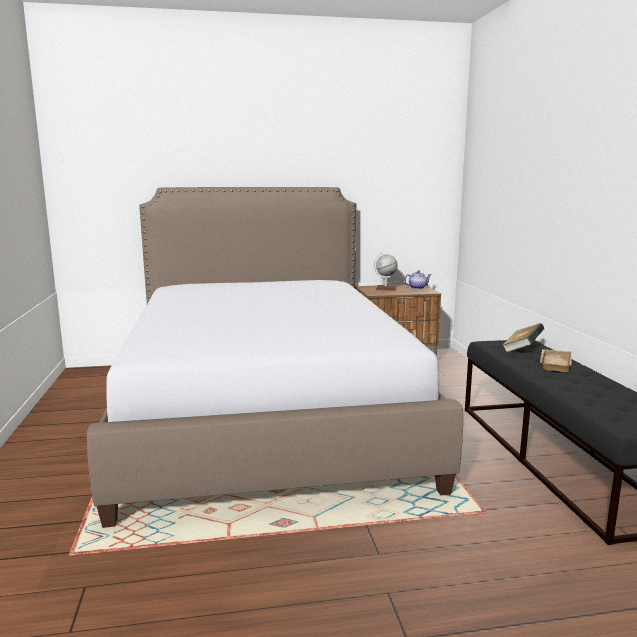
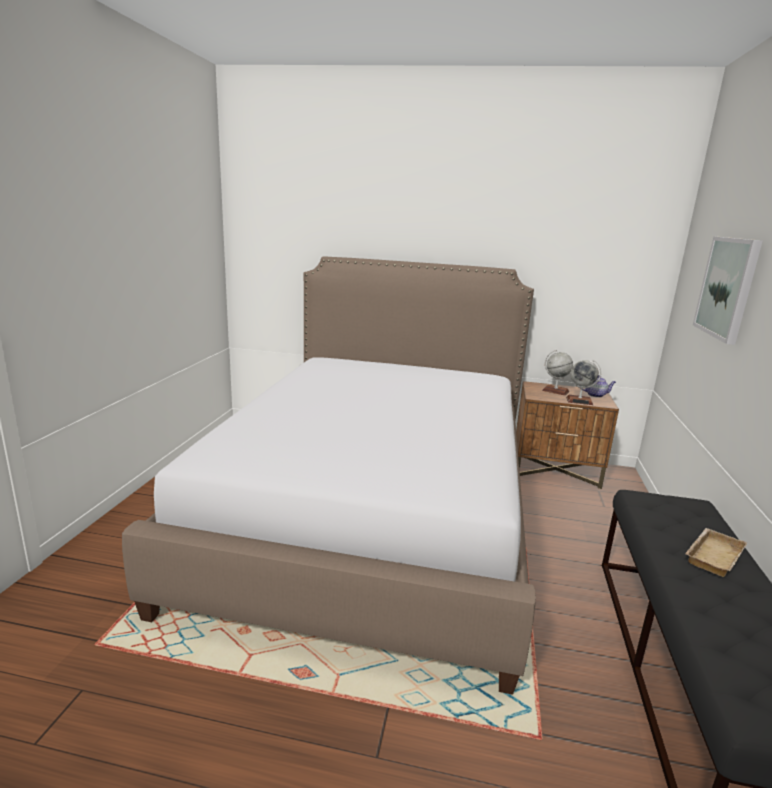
camera: 20 degrees right, 5 degrees up
(409, 292) = (579, 401): none -> globe
(511, 181) = (727, 287): none -> picture
(522, 350) = (680, 520): book -> none

